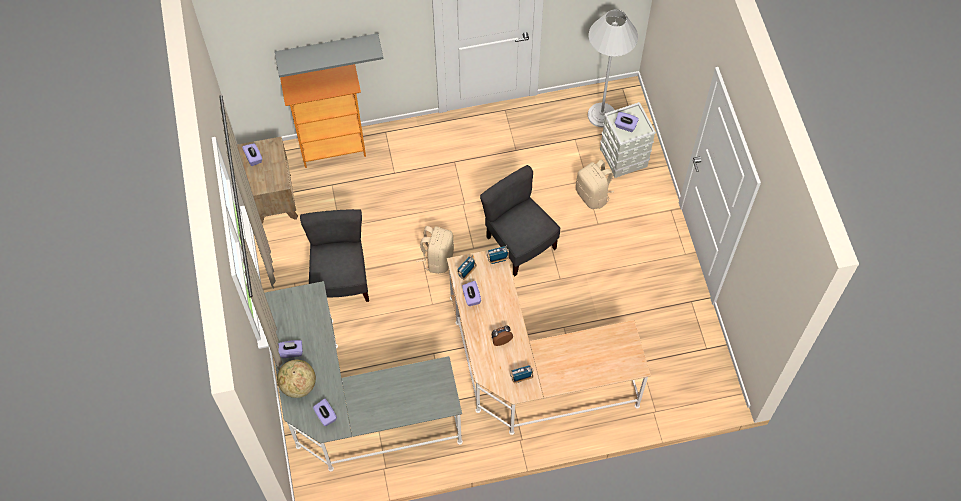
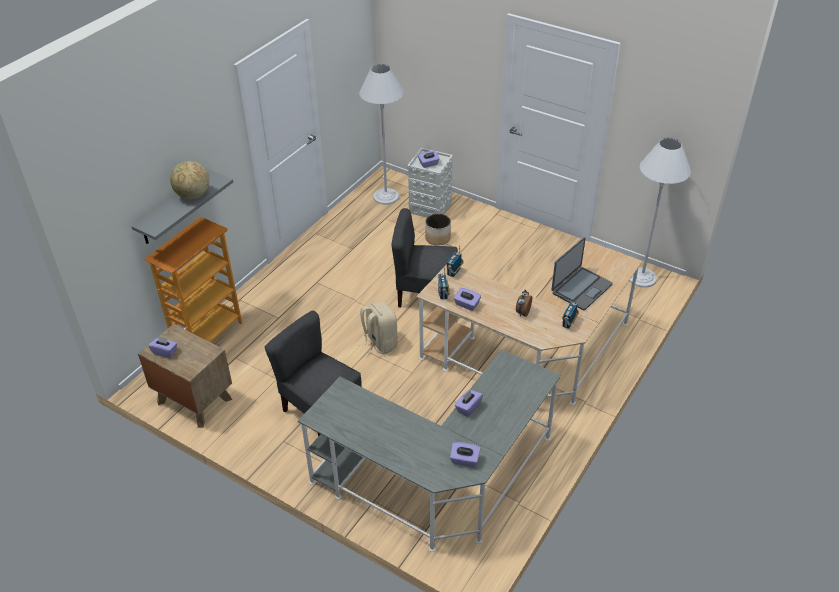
camera: 45 degrees left, 20 degrees down
(291, 351) = (376, 441): purple tissue box -> purple tissue box (468, 407)
(298, 385) = (413, 458): globe -> globe (193, 195)
(569, 357) = (581, 288): none -> laptop
(593, 195) = (438, 238): beige backpack -> planter
(708, 378) = (642, 278): none -> white floor lamp

